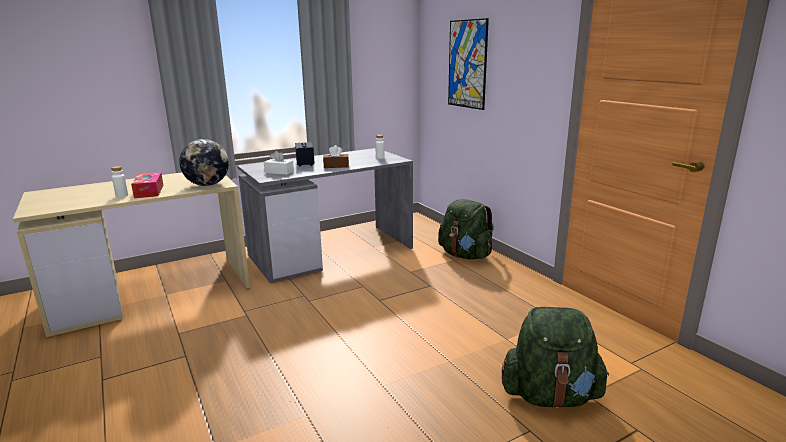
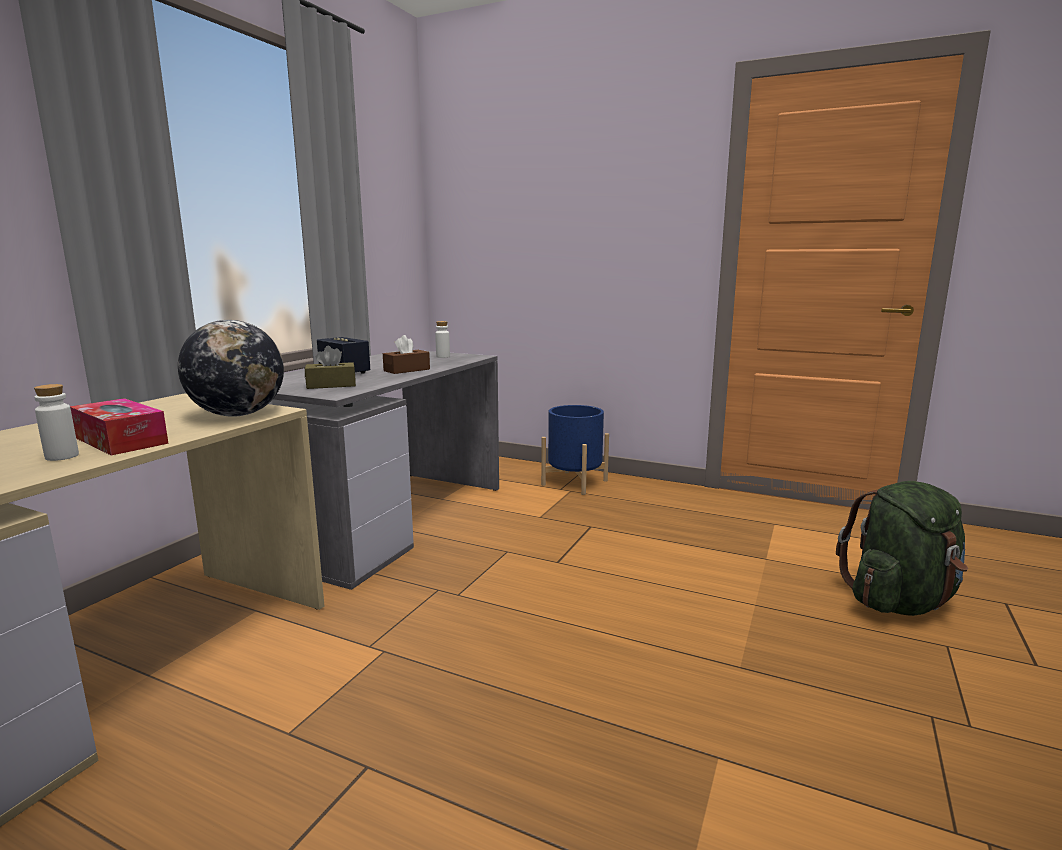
camera: 35 degrees left, 5 degrees down
(279, 172) = (331, 385): white tissue box -> brown tissue box
(465, 255) = (574, 482): green backpack -> blue planter
(467, 64) = (532, 221): picture -> none

